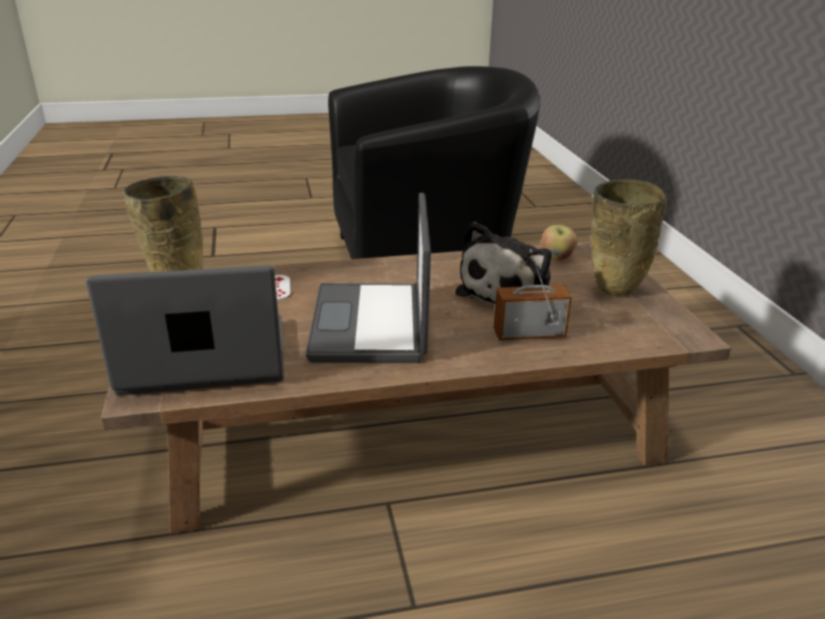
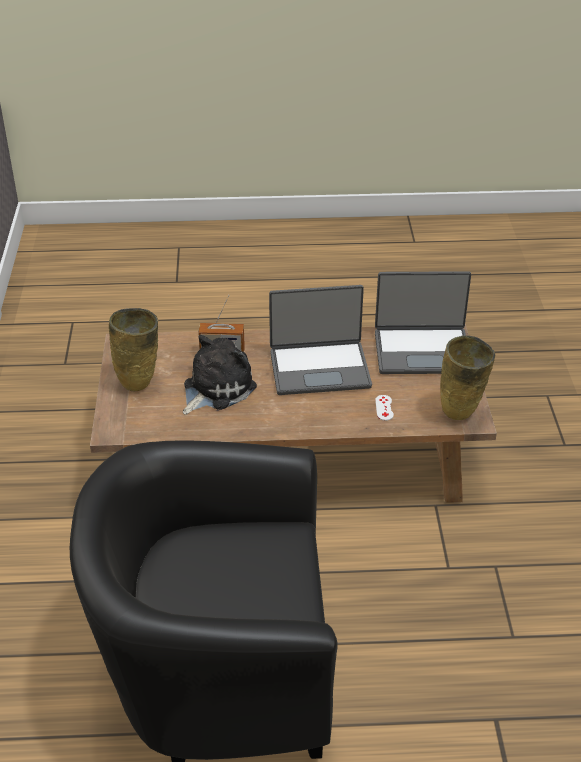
camera: 170 degrees left, 10 degrees up
(373, 324) = (319, 368): laptop -> laptop turned 75 degrees clockwise
(557, 257) = (155, 423): apple -> none

